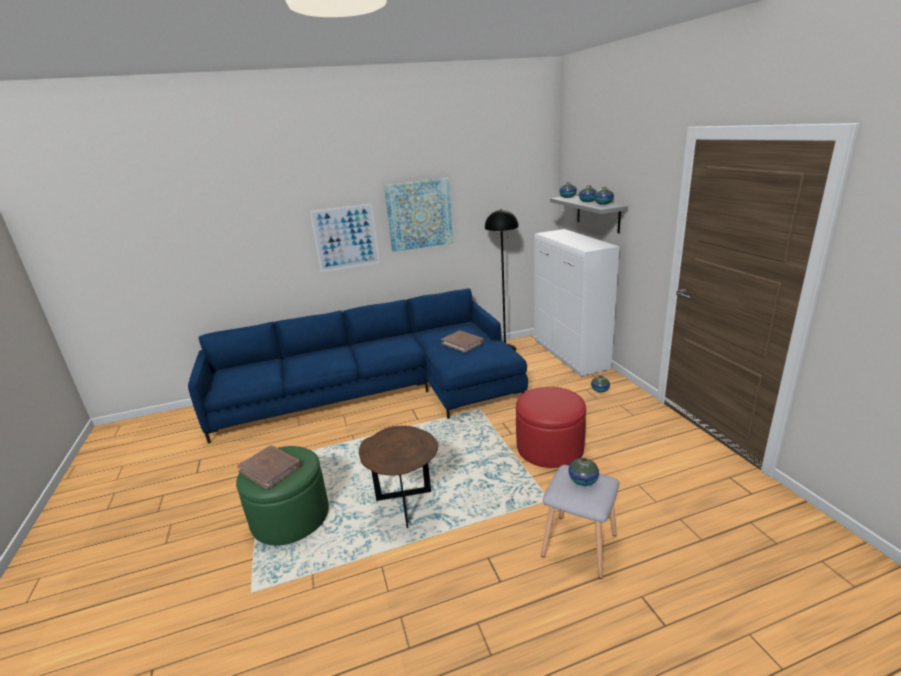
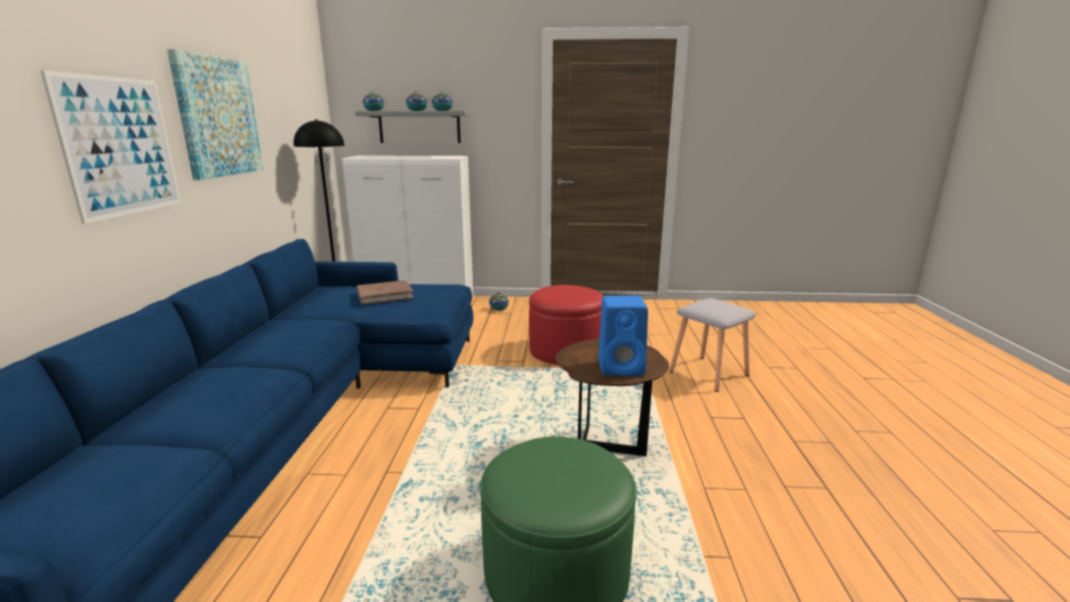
camera: 70 degrees left, 5 degrees down
(270, 469) = (563, 478): brown book -> none
(384, 455) = (622, 367): none -> blue speaker
(583, 480) = (712, 304): vase -> none

